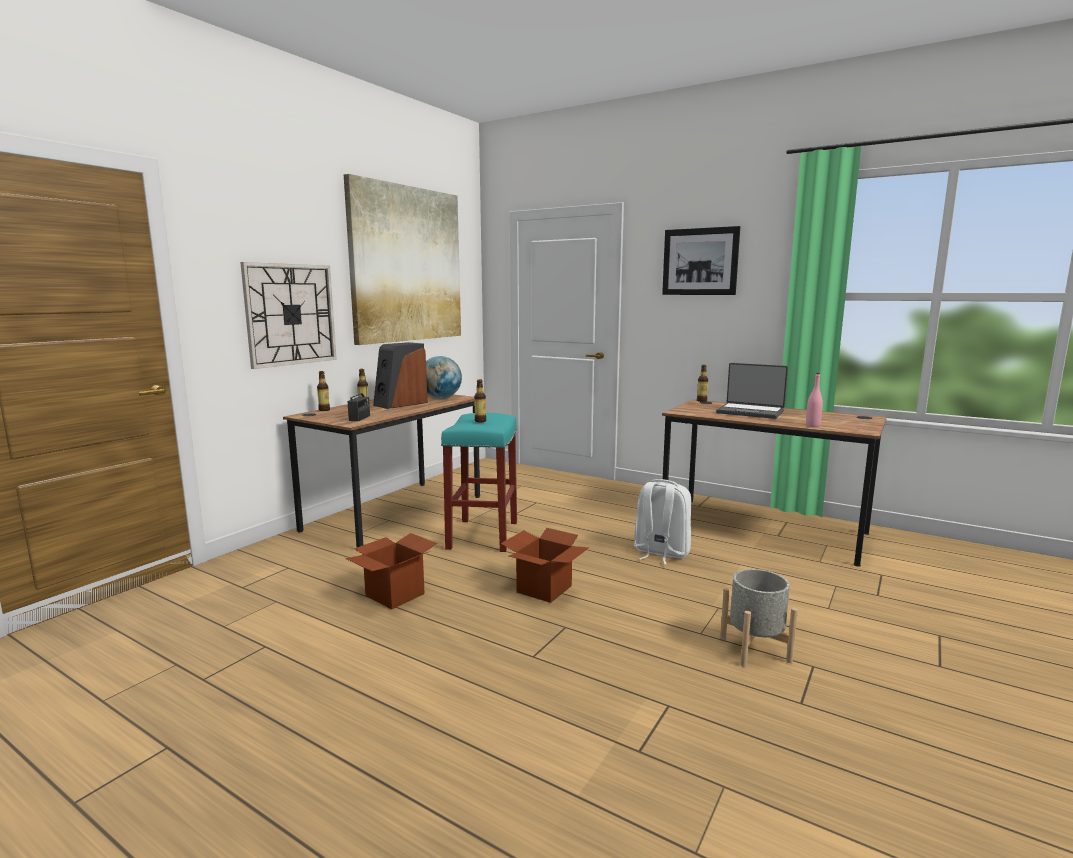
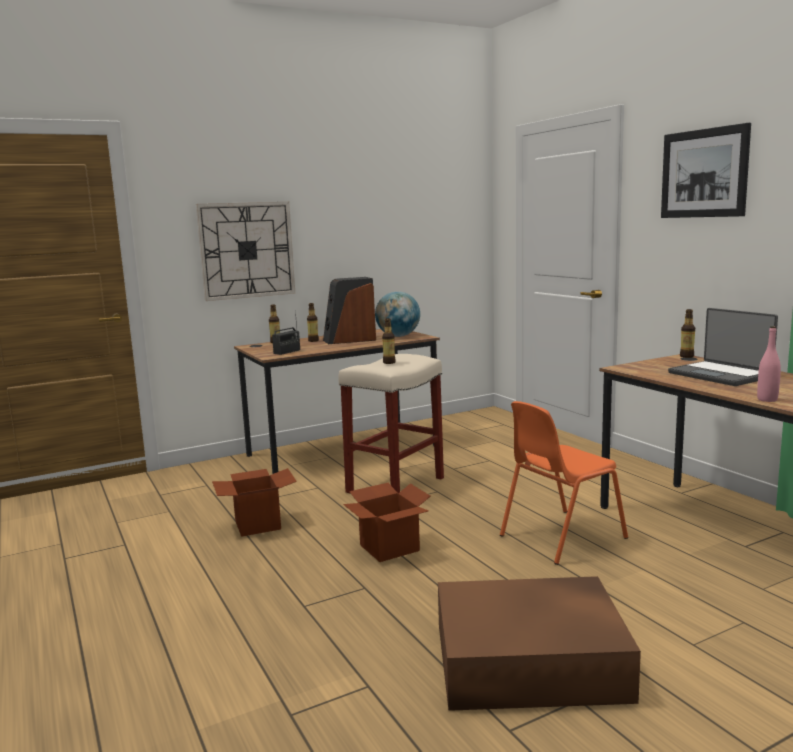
camera: 30 degrees right, 0 degrees up
(406, 265) = (385, 195): picture -> none
(483, 535) = (395, 485): turquoise stool -> beige stool
(660, 552) = (560, 537): white backpack -> orange chair
(755, 649) = (532, 662): grey planter -> brown storage box

